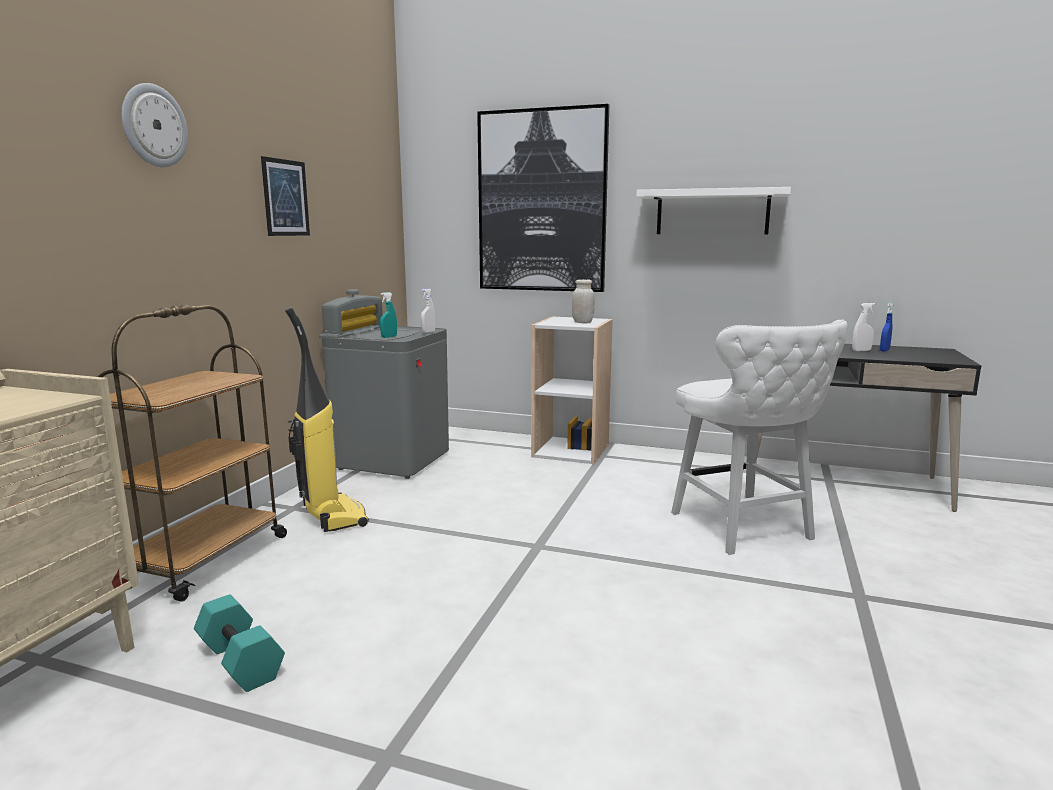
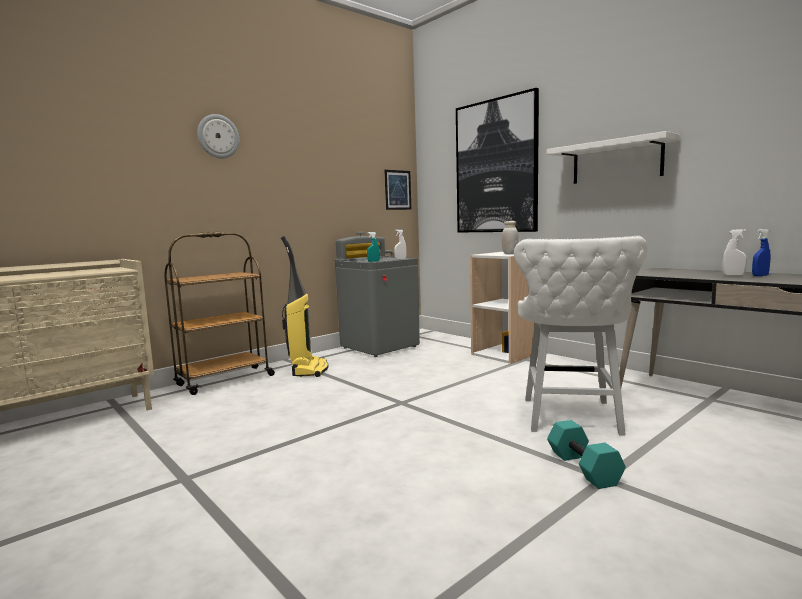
camera: 30 degrees right, 5 degrees down
(242, 660) = (183, 424): turquoise dumbbell -> turquoise dumbbell (585, 468)
(285, 198) = (311, 174): picture -> picture (397, 190)

